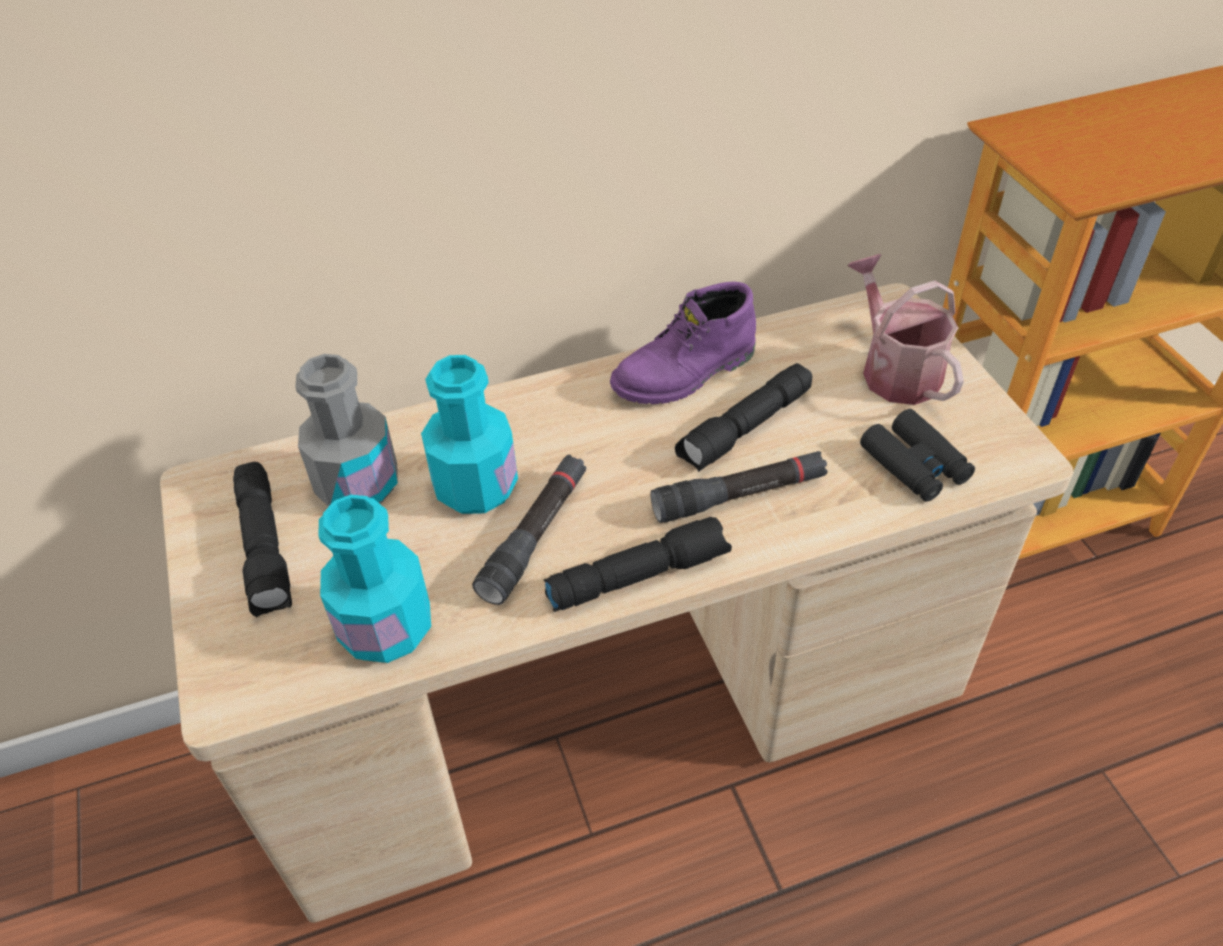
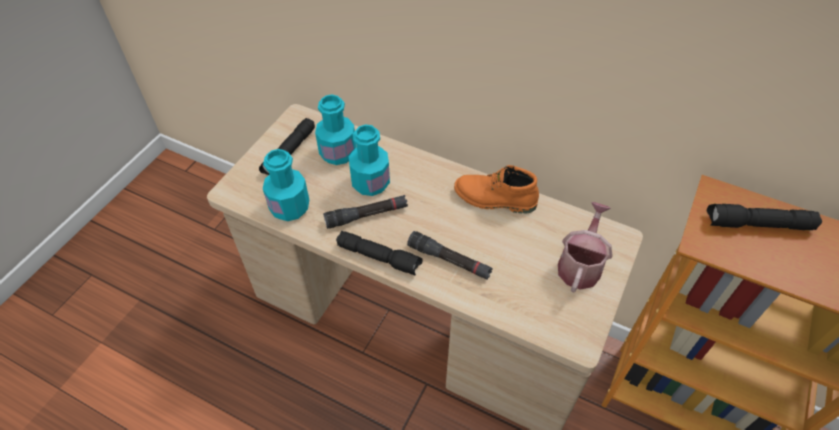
camera: 45 degrees right, 5 degrees up
(358, 485) = (338, 153): grey bottle -> turquoise bottle
(685, 374) = (494, 200): purple boot -> orange boot
(746, 429) = (486, 239): black flashlight -> black flashlight (757, 225)
(915, 465) = (530, 307): black binoculars -> none

